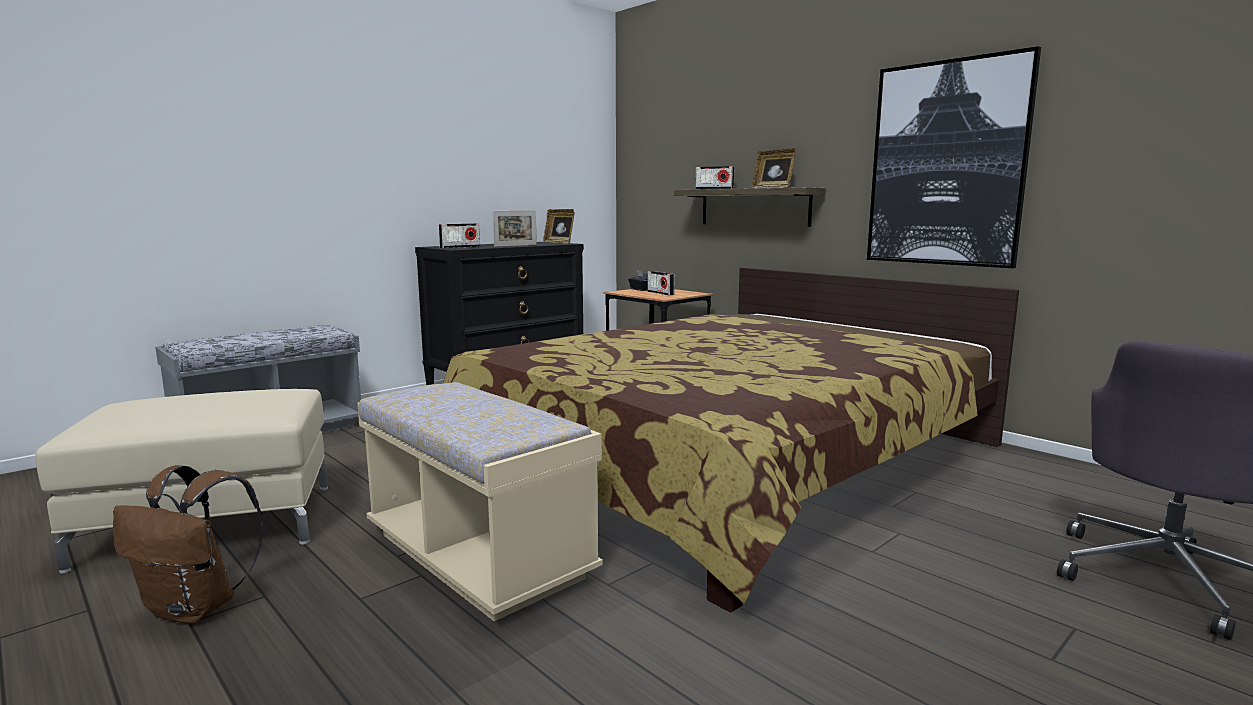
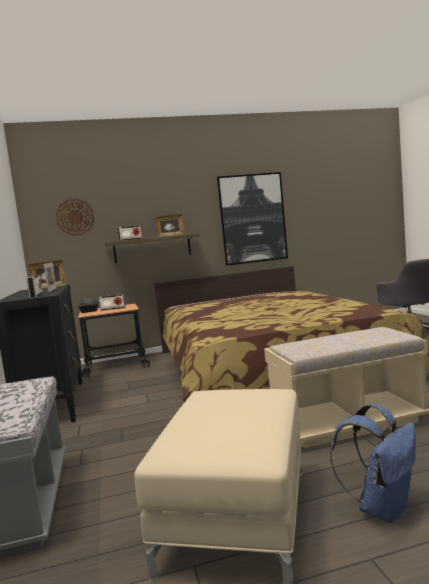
camera: 60 degrees left, 5 degrees down
(196, 608) = (382, 507): brown backpack -> blue backpack
(667, 147) = (75, 217): none -> wall clock

